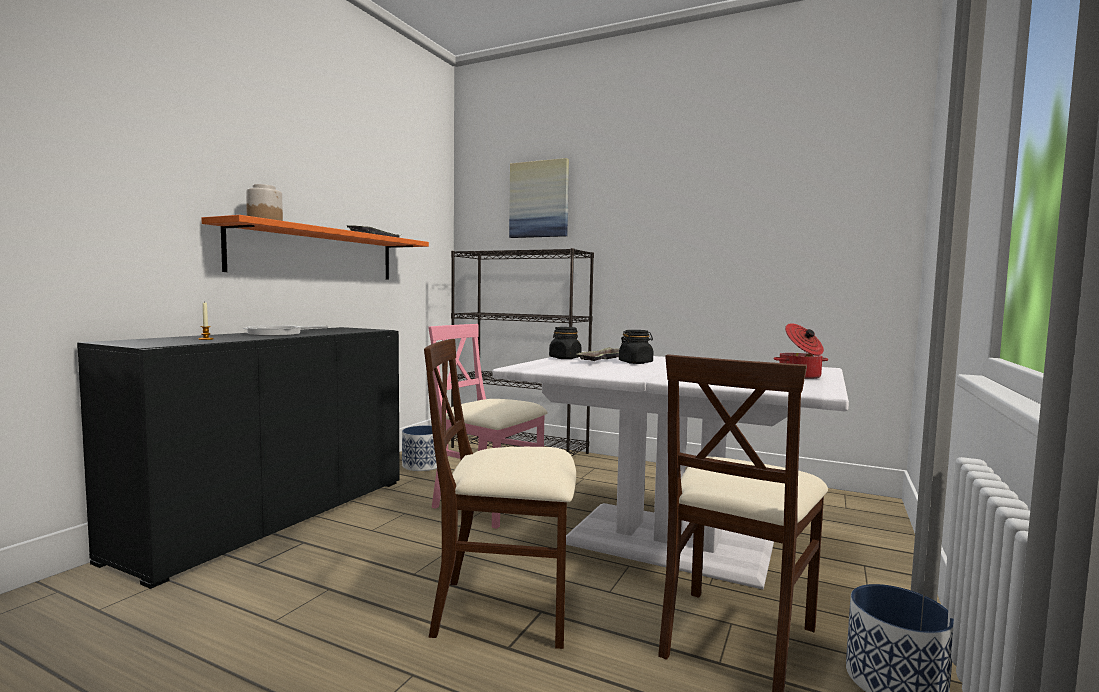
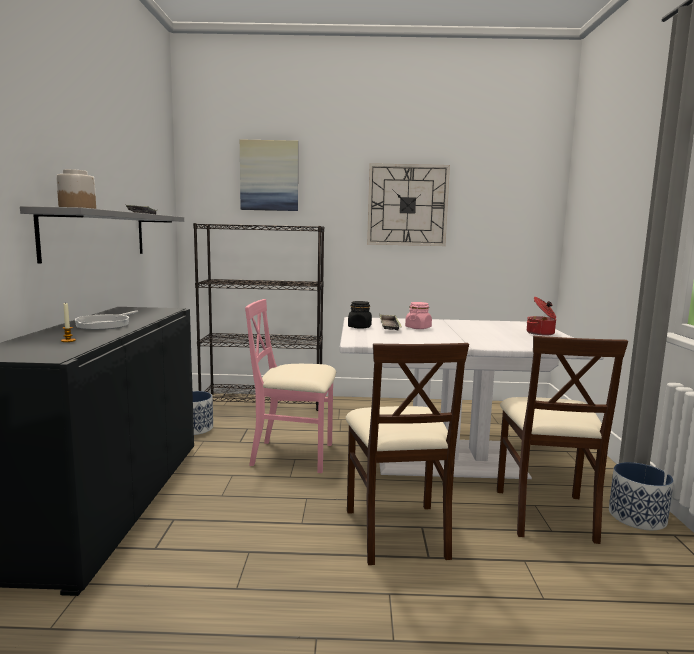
camera: 25 degrees left, 5 degrees up
(317, 254) = (98, 235): orange shelf -> grey shelf
(505, 609) = (397, 531): beige chair -> beige chair turned 75 degrees counterclockwise
(635, 362) = (418, 328): black jar -> pink jar
(692, 222) = (407, 205): none -> wall clock

